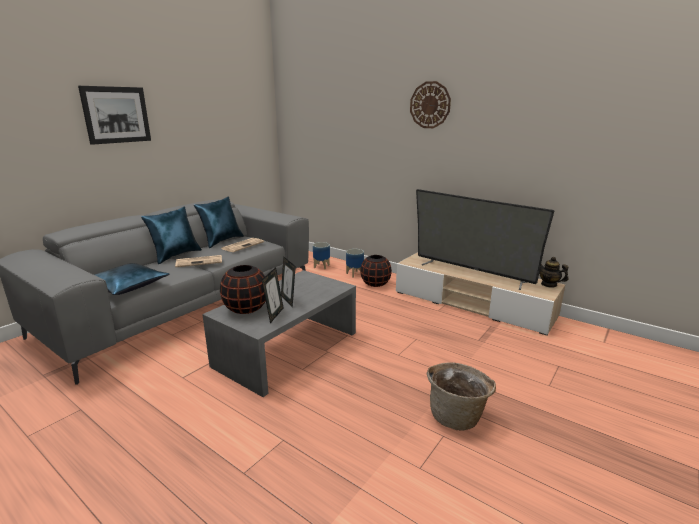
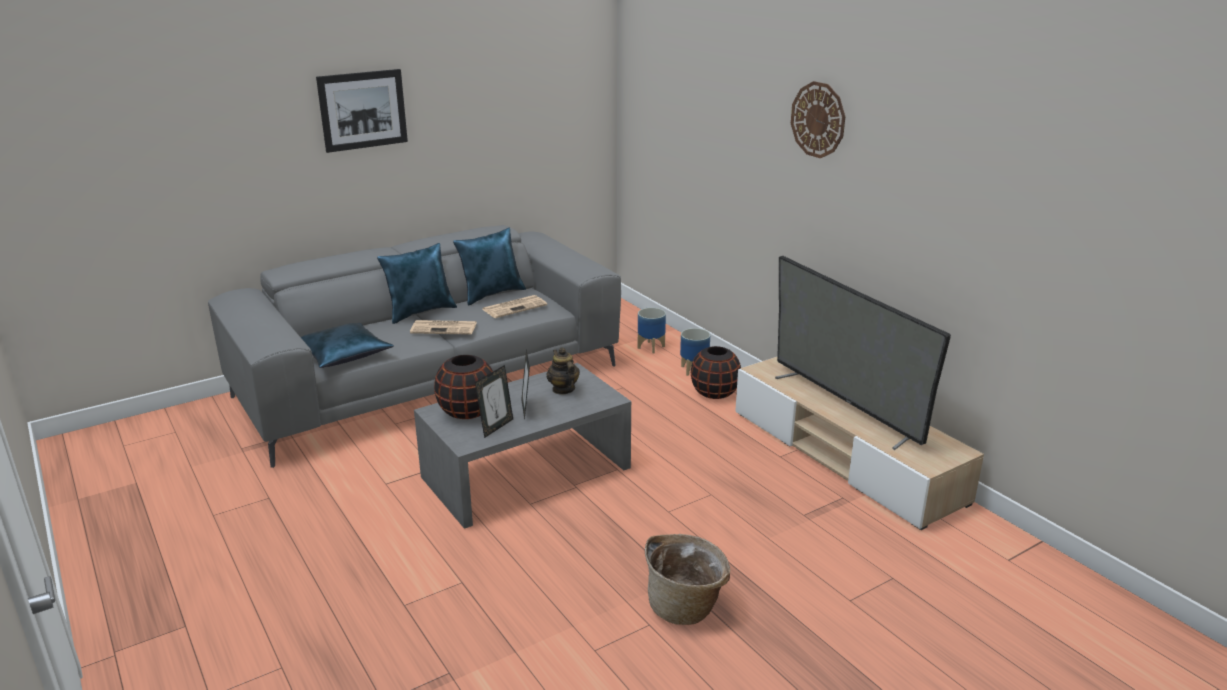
camera: 20 degrees right, 5 degrees up
(549, 284) = (954, 449): teapot -> teapot (563, 389)

